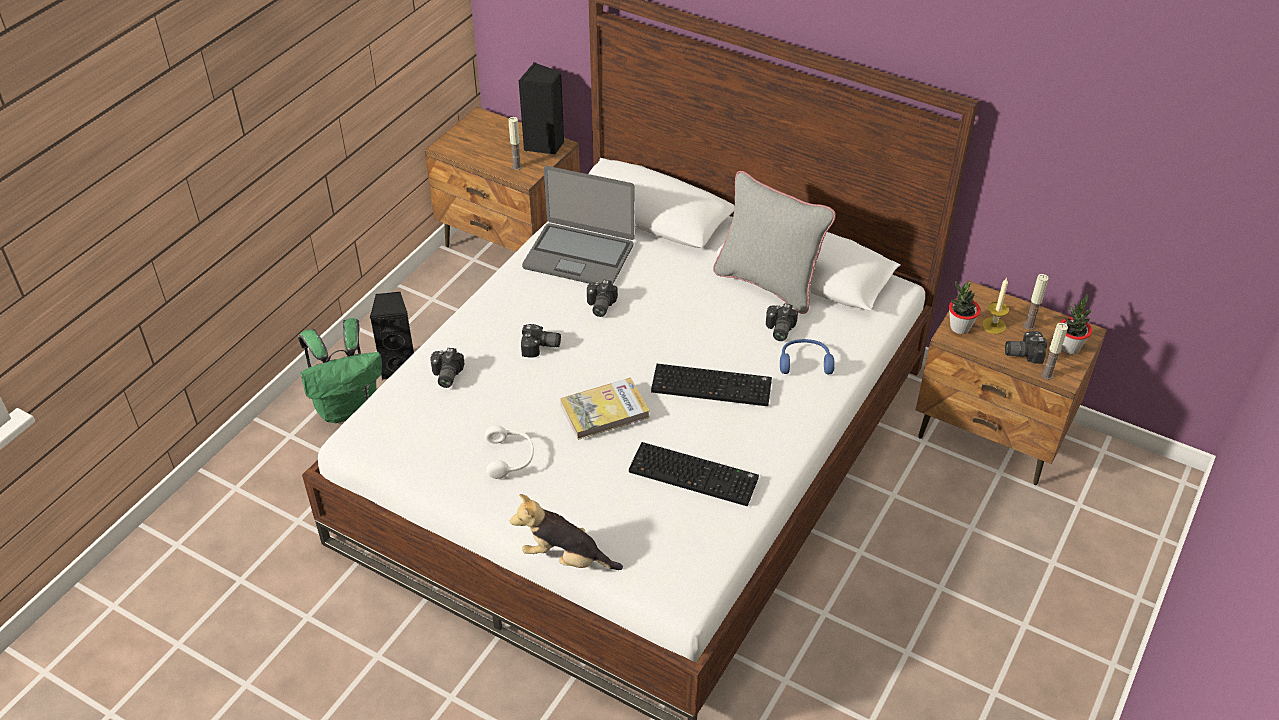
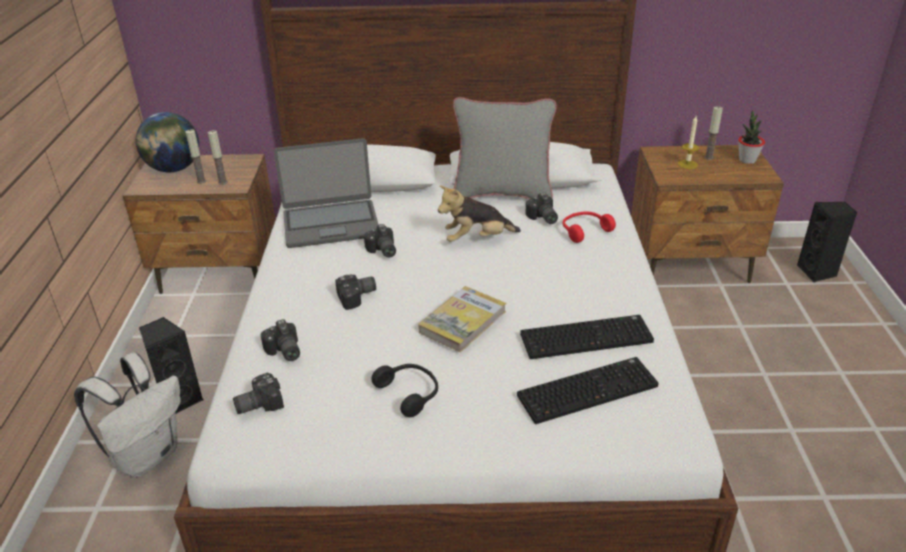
camera: 30 degrees left, 10 degrees down
(348, 407) = (147, 455): green backpack -> white backpack
(486, 132) = (174, 169): none -> globe
(510, 457) = (410, 393): white headphones -> black headphones
(544, 145) = (235, 162): black speaker -> black speaker (817, 272)
(565, 558) = (544, 456): plush toy -> plush toy (477, 239)
(713, 385) = (533, 270): keyboard -> keyboard (587, 389)
(805, 362) = (584, 231): blue headphones -> red headphones
(959, 327) = (668, 172): potted plant -> none
(1022, 352) = (724, 172): camera -> camera (258, 403)
(1047, 375) = (754, 179): candle -> candle (201, 181)

